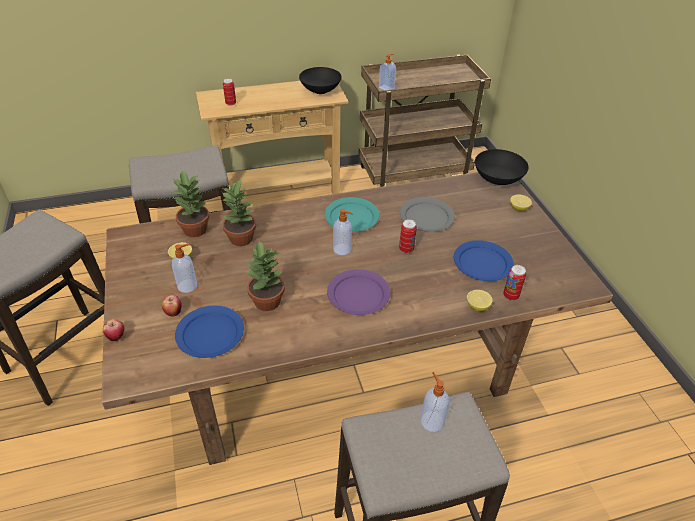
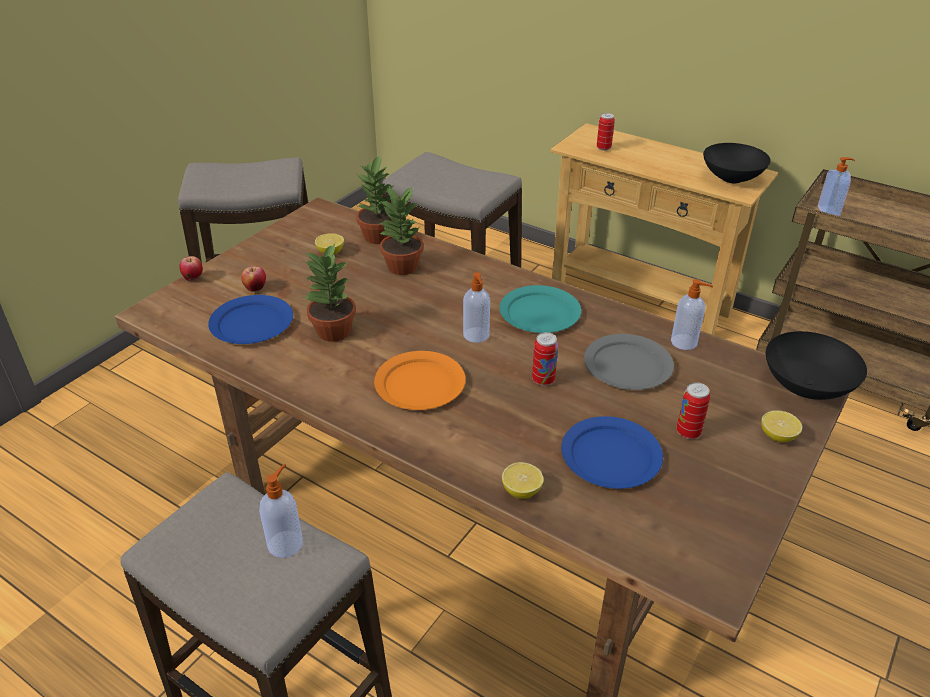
camera: 50 degrees right, 5 degrees down
(188, 286) = (299, 276): soap dispenser -> soap dispenser (685, 342)
(358, 294) = (420, 383): purple plate -> orange plate
(510, 296) = (583, 513): can -> can (688, 432)

